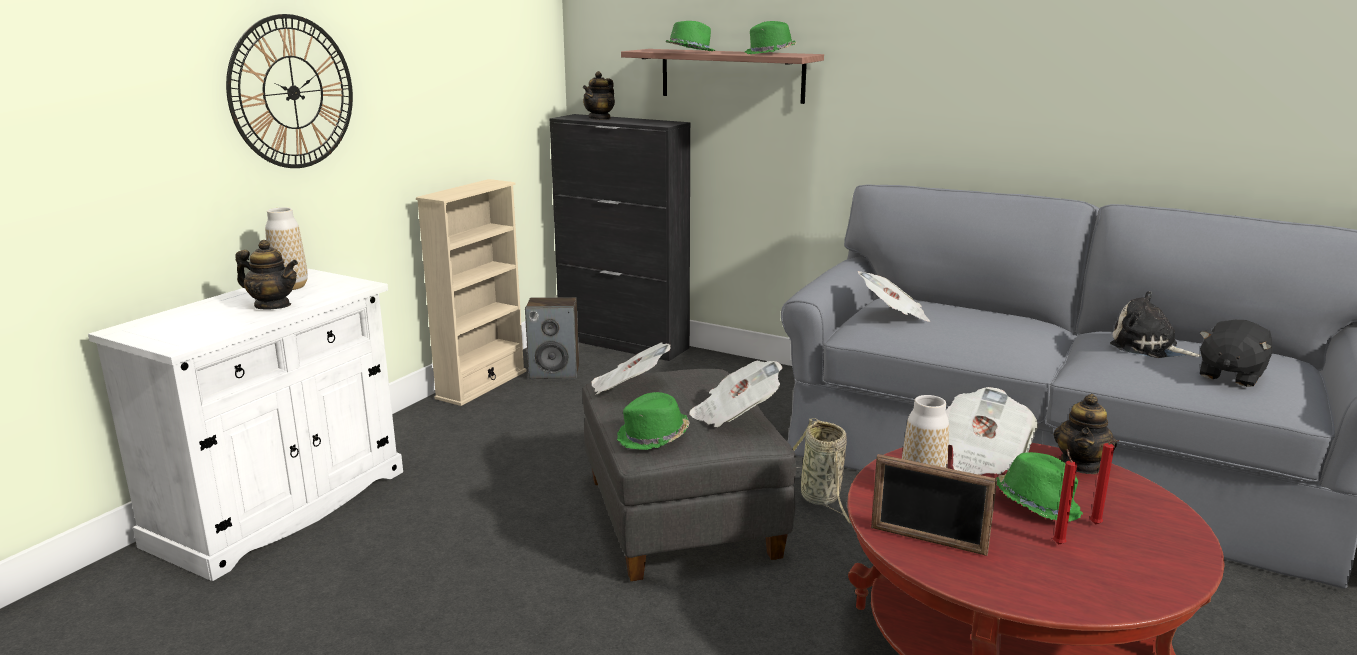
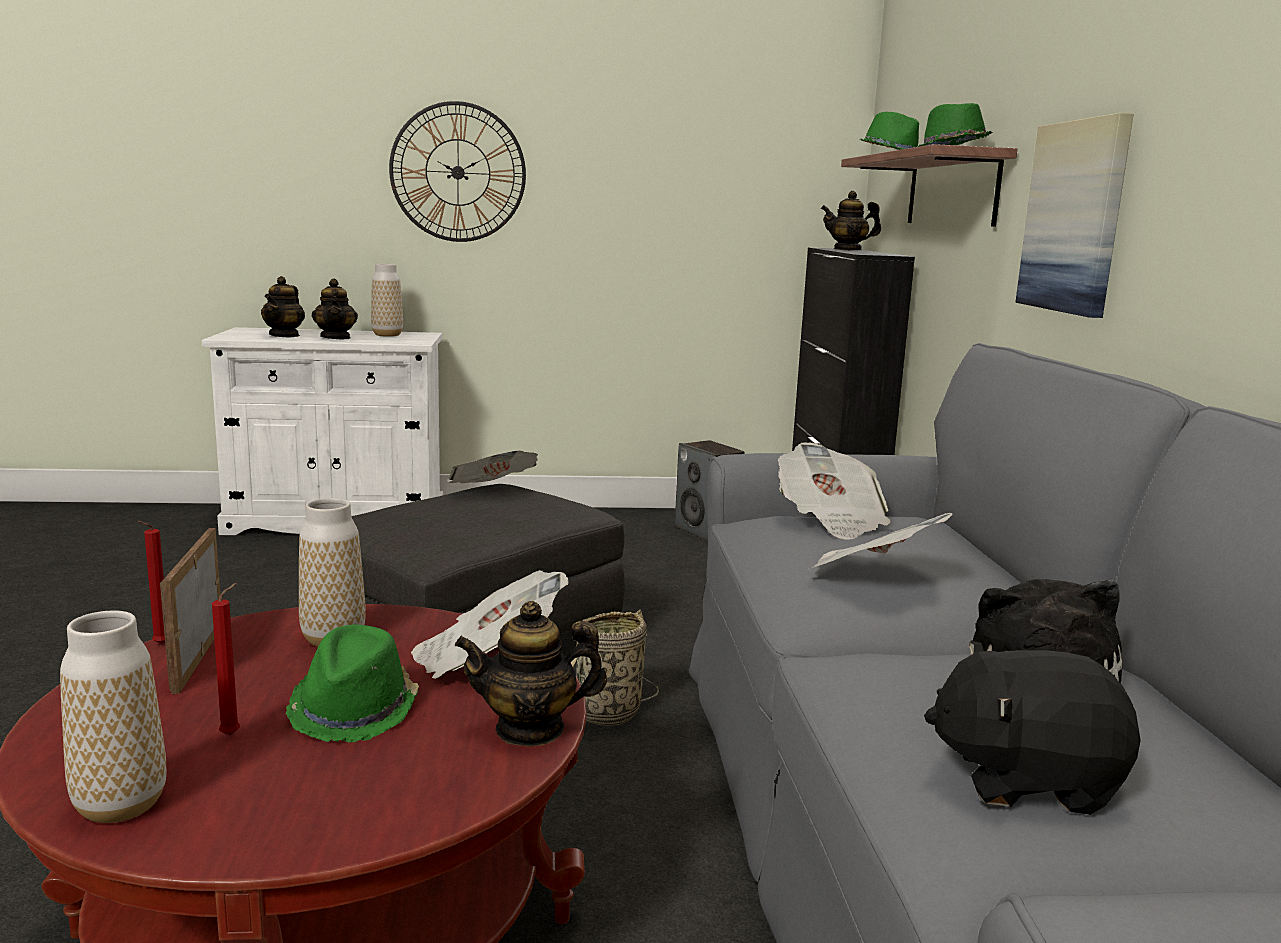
camera: 55 degrees right, 5 degrees down
(214, 321) = (284, 335): none -> teapot
(481, 384) = (632, 516): beige bookcase -> none
(653, 437) = (374, 517): green hat -> none
(735, 415) = (459, 531): newspaper -> newspaper (872, 576)
(904, 102) = (1075, 217): none -> picture
(1097, 525) = (311, 758): red candle -> red candle (159, 645)
(1139, 585) = (120, 805): none -> vase

